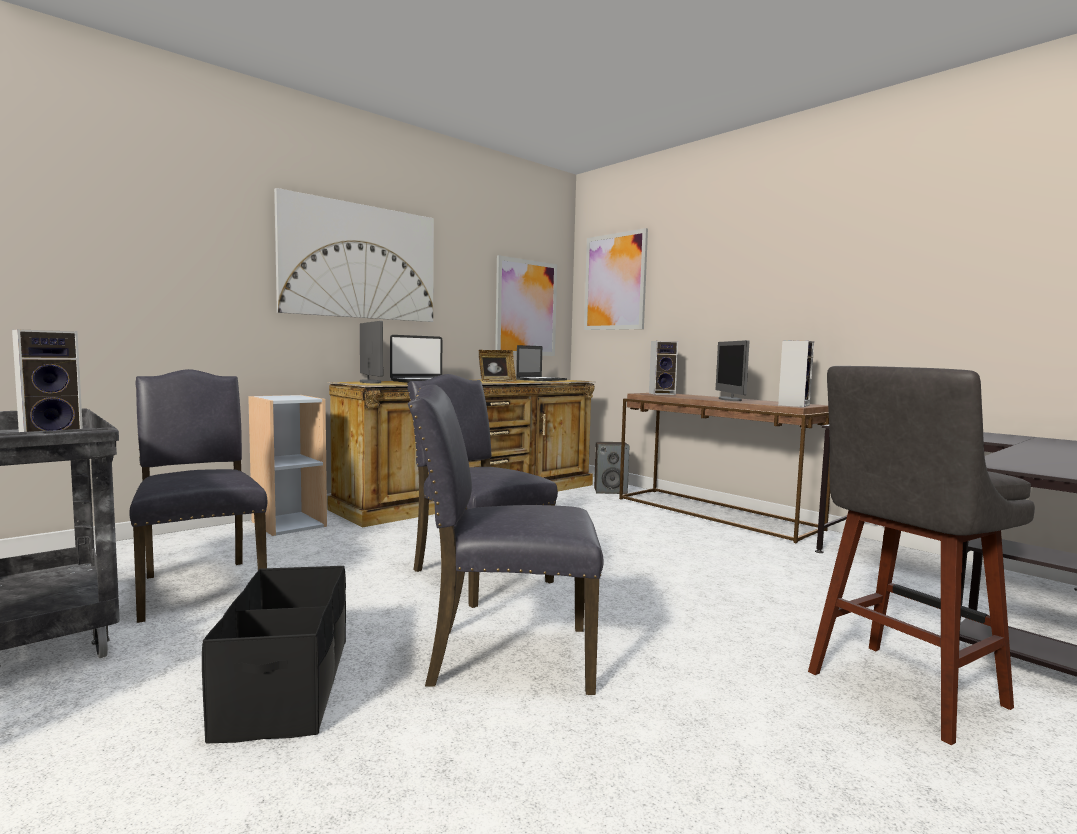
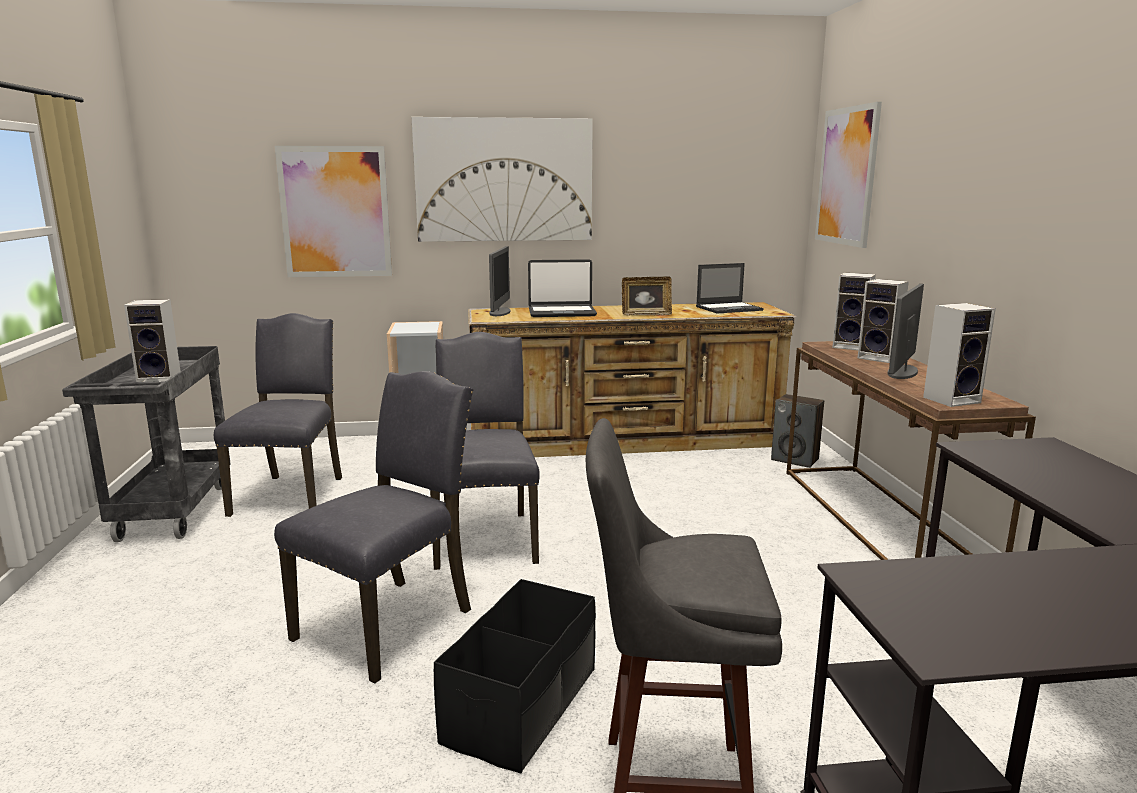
camera: 35 degrees right, 10 degrees up
(287, 686) = (236, 595): black storage box -> black storage box (522, 705)
(506, 657) = (389, 623): grey chair -> grey chair turned 90 degrees clockwise
(526, 308) = (730, 213): picture -> picture (335, 212)
(696, 396) = (880, 358): none -> speaker

